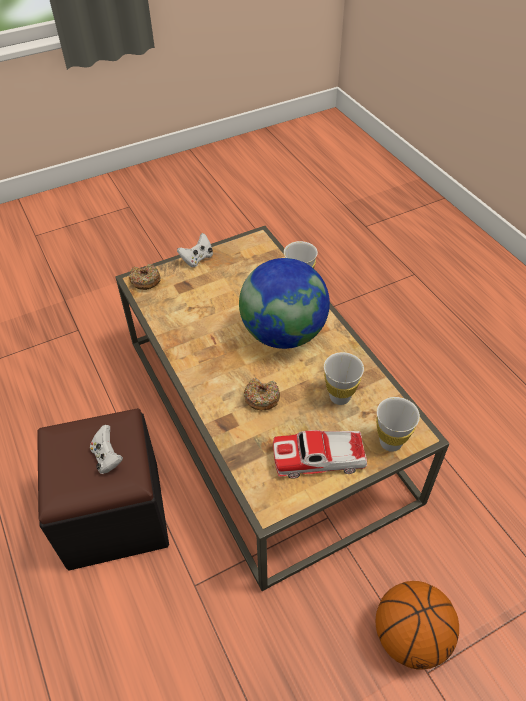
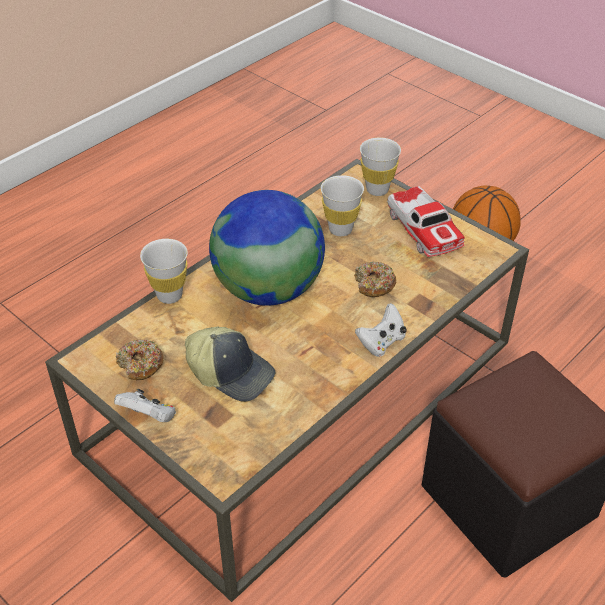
camera: 110 degrees left, 5 degrees down
(107, 458) = (524, 394): white game controller -> white game controller (381, 342)
(145, 281) = (221, 466): donut -> donut (140, 365)
(213, 298) = (231, 372): none -> cap

